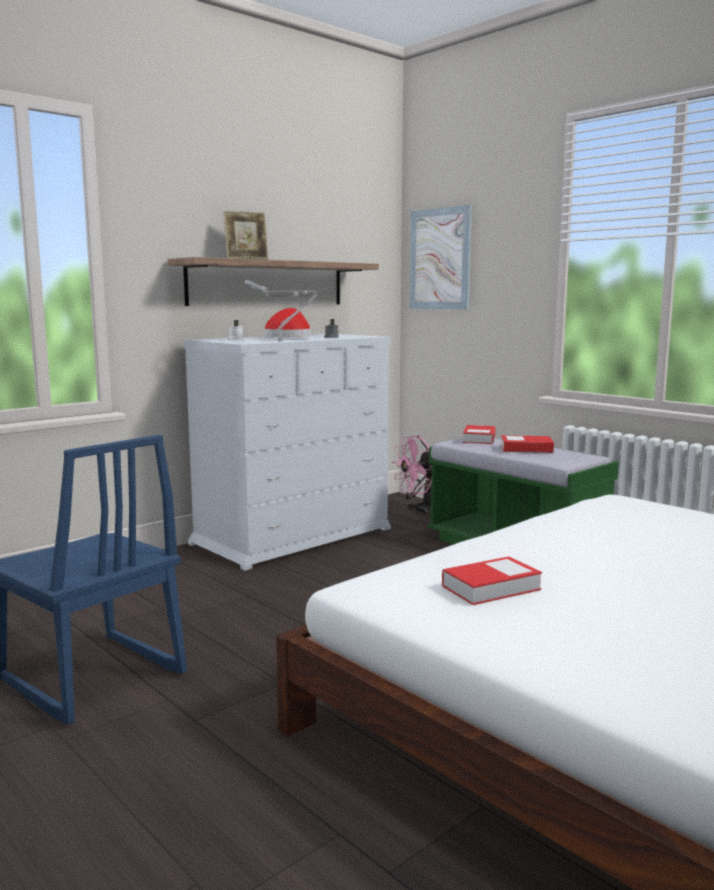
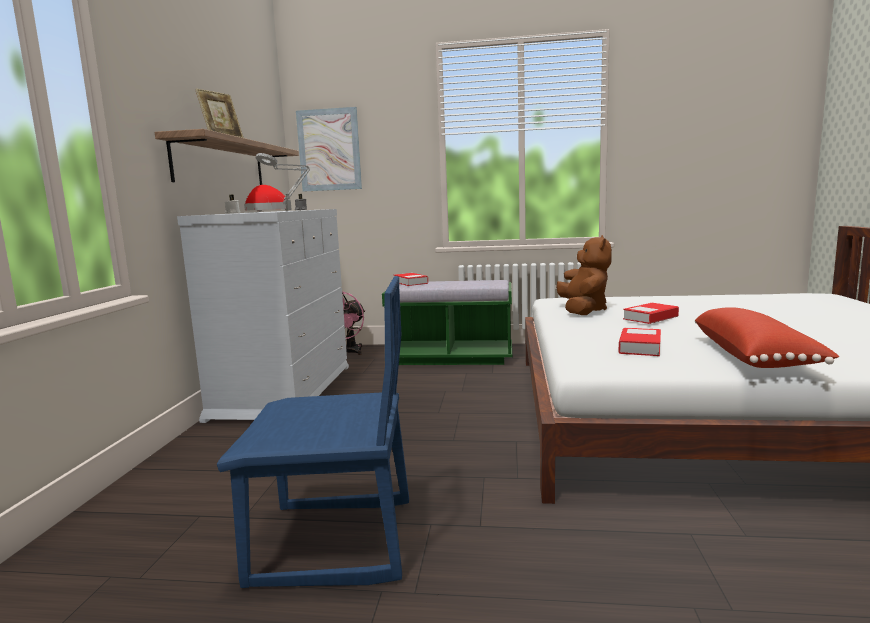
camera: 40 degrees left, 0 degrees up
(526, 449) = (456, 282): book -> book (650, 318)
(584, 650) = (754, 357): none -> red pillow
(594, 524) = (583, 311): none -> brown plush toy

